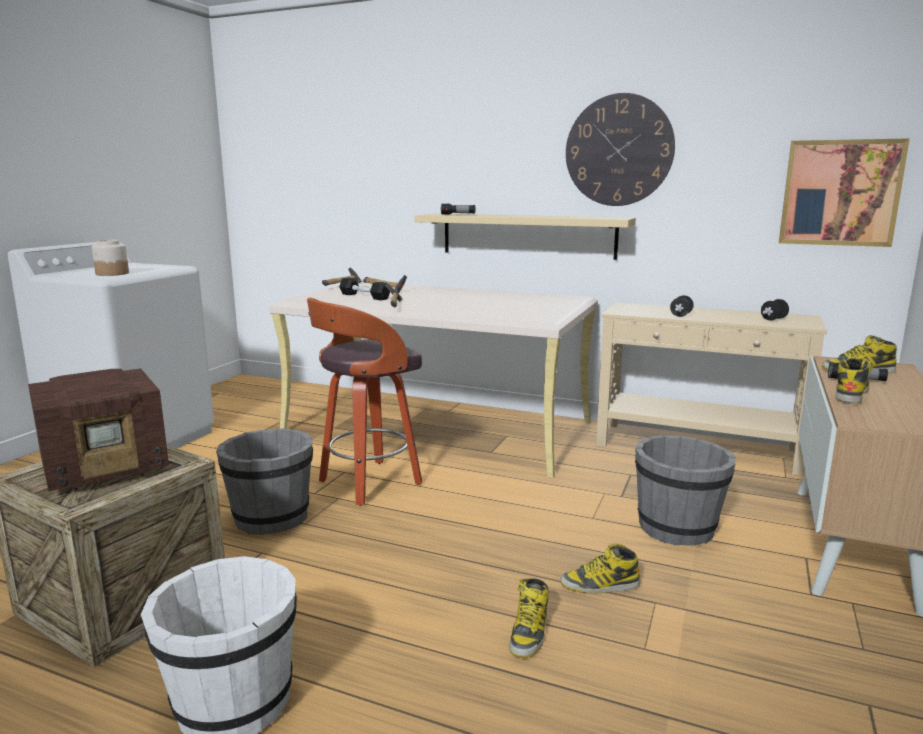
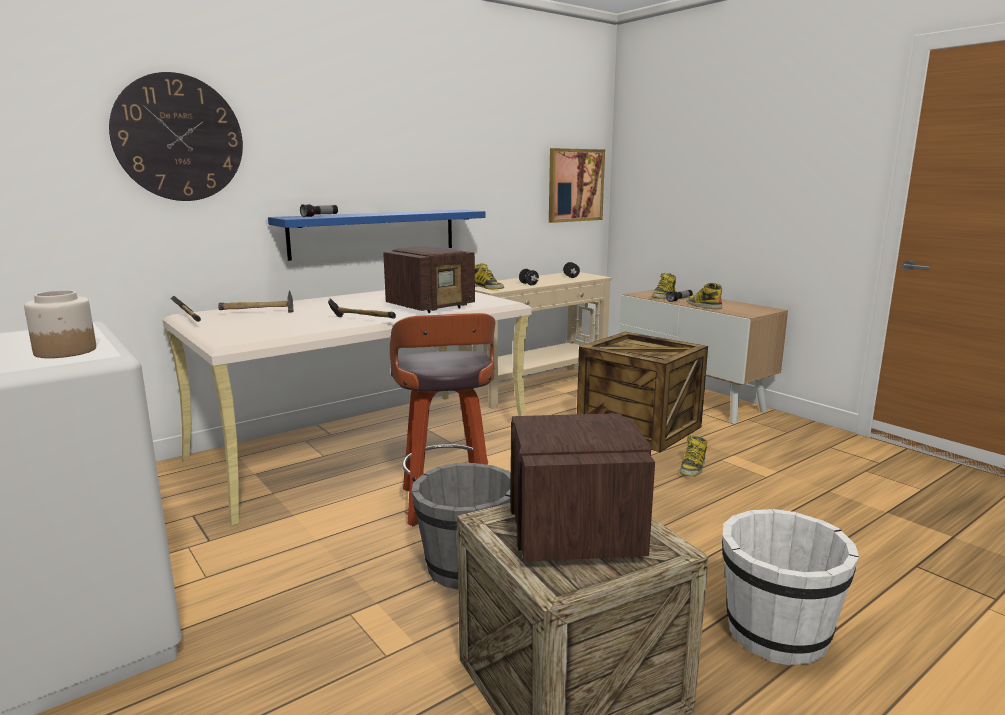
camera: 60 degrees left, 0 degrees up
(364, 296) = (283, 321): black dumbbell -> none
(478, 309) = (432, 307): none -> radio
(527, 235) = (374, 233): beige shelf -> blue shelf
(529, 632) = (735, 502): boot -> boot (487, 287)
(619, 150) = (445, 151): wall clock -> wall clock (179, 138)
(677, 528) = (640, 427): grey bucket -> crate

